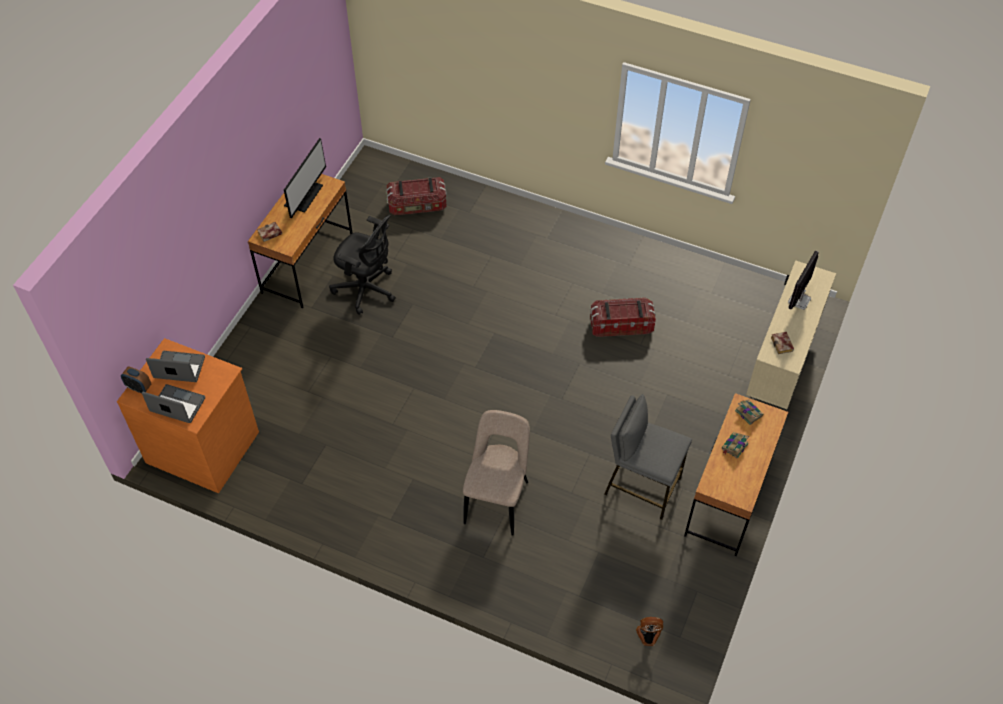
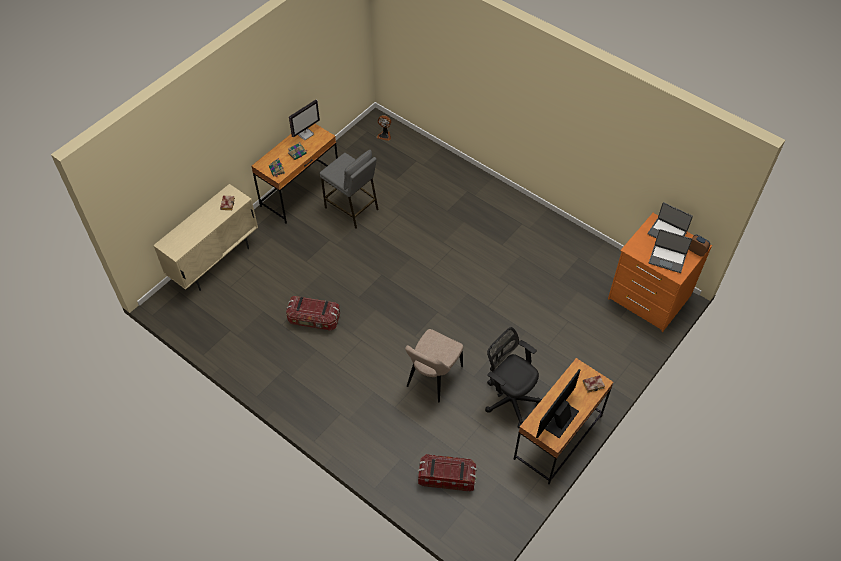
camera: 165 degrees left, 0 degrees up
(497, 499) = (448, 221): beige chair -> beige chair (433, 378)
(799, 301) = (194, 230): monitor -> monitor (305, 134)

